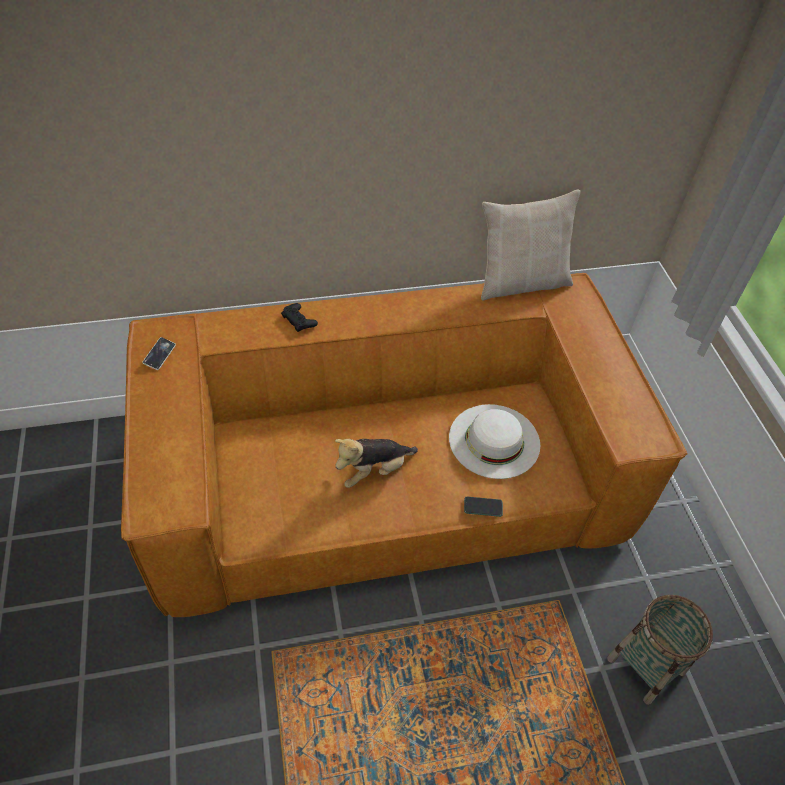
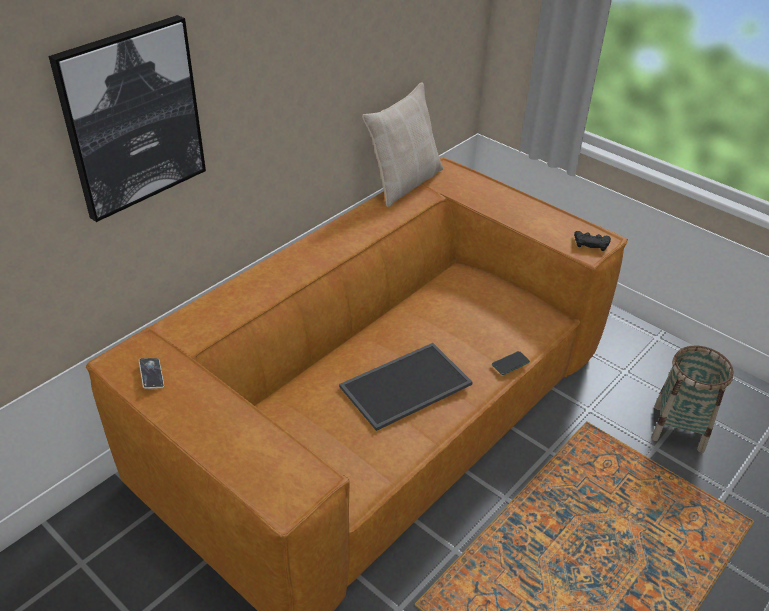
camera: 35 degrees left, 10 degrees down
(201, 137) = (132, 118): none -> picture
(299, 320) = (255, 287): black game controller -> black game controller (591, 243)
(373, 471) = (405, 384): plush toy -> tray
(494, 440) = (473, 313): white hat -> none

